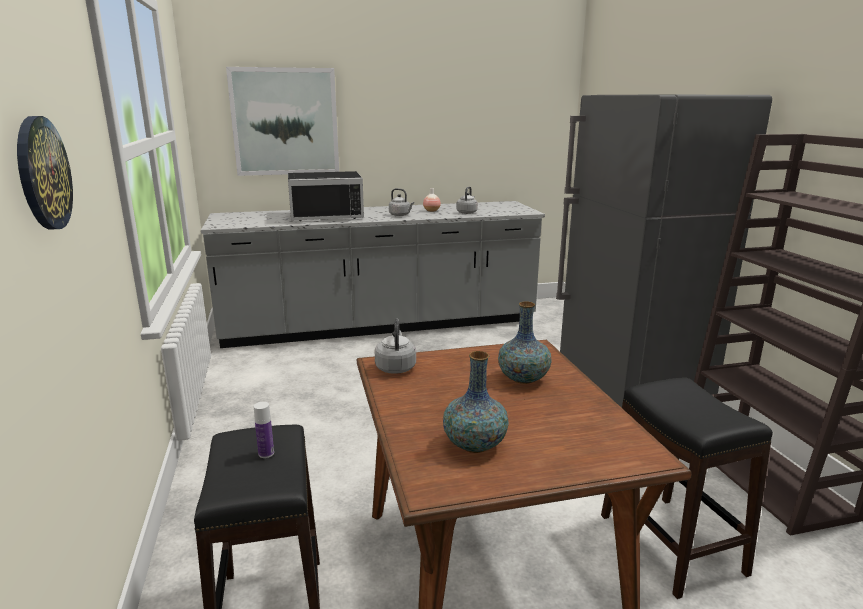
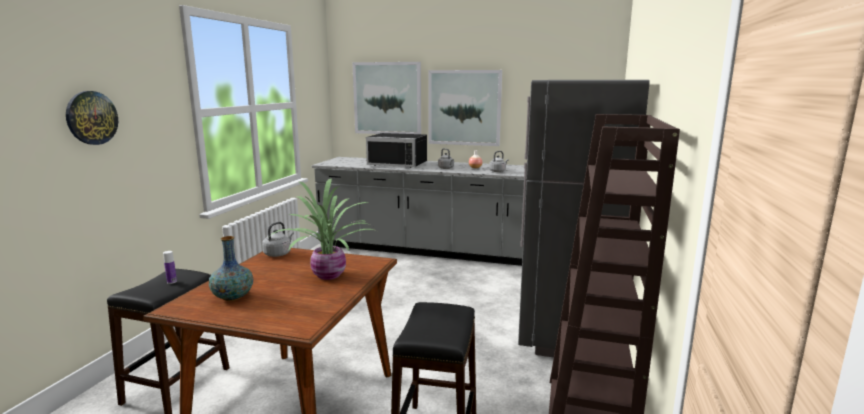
camera: 30 degrees right, 5 degrees down
(397, 132) = (464, 108): none -> picture
(523, 378) = (329, 274): vase -> potted plant

